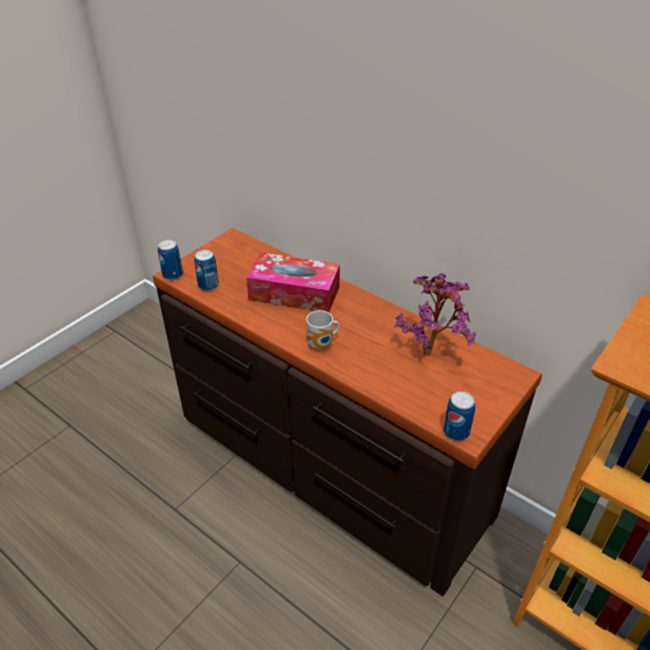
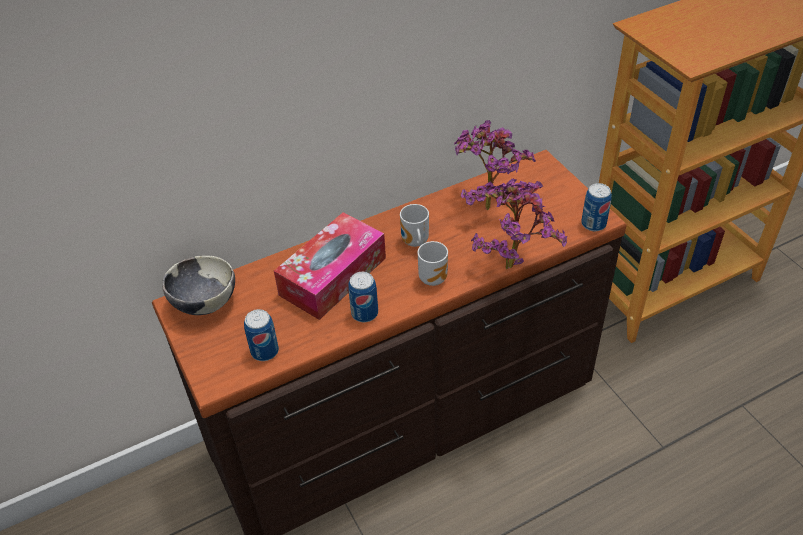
camera: 65 degrees left, 5 degrees up
(173, 275) = (216, 384): can -> can (364, 313)
(239, 247) = (204, 303): none -> bowl
(355, 323) = (414, 243): none -> mug
(367, 387) = (512, 263): none -> potted plant

